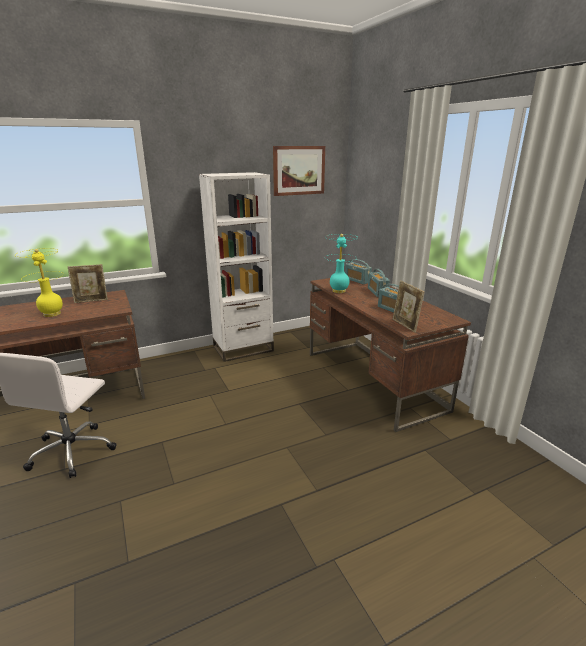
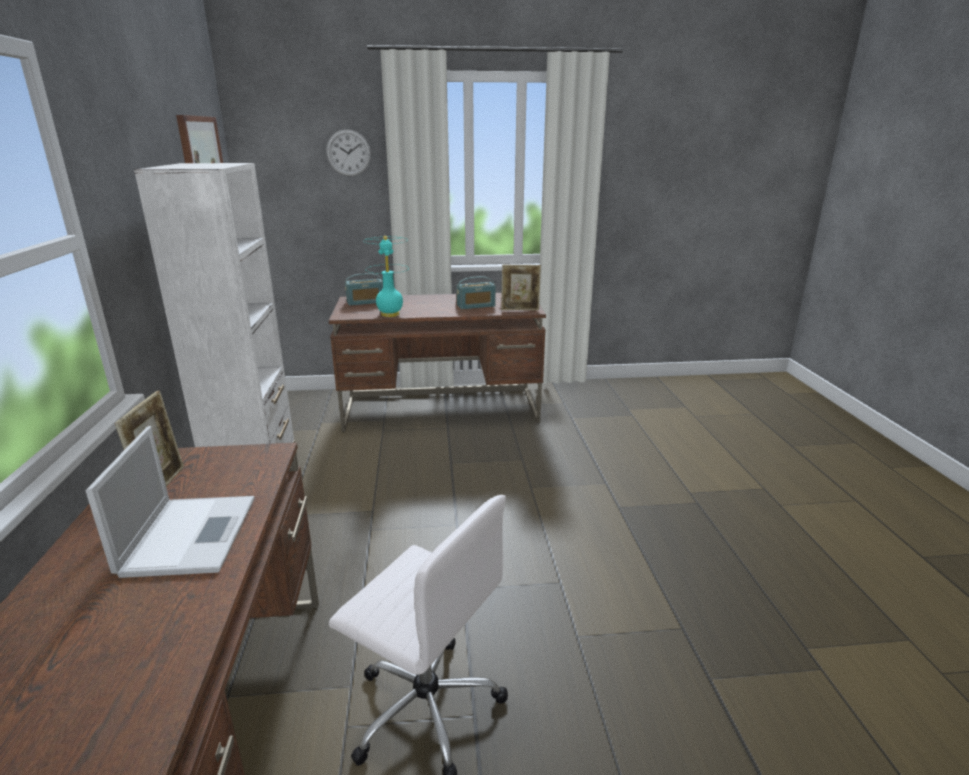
camera: 70 degrees left, 0 degrees up
(52, 314) = (190, 534): yellow table lamp -> laptop
(377, 292) = (418, 302): radio -> none
(393, 172) = (348, 153): none -> wall clock

